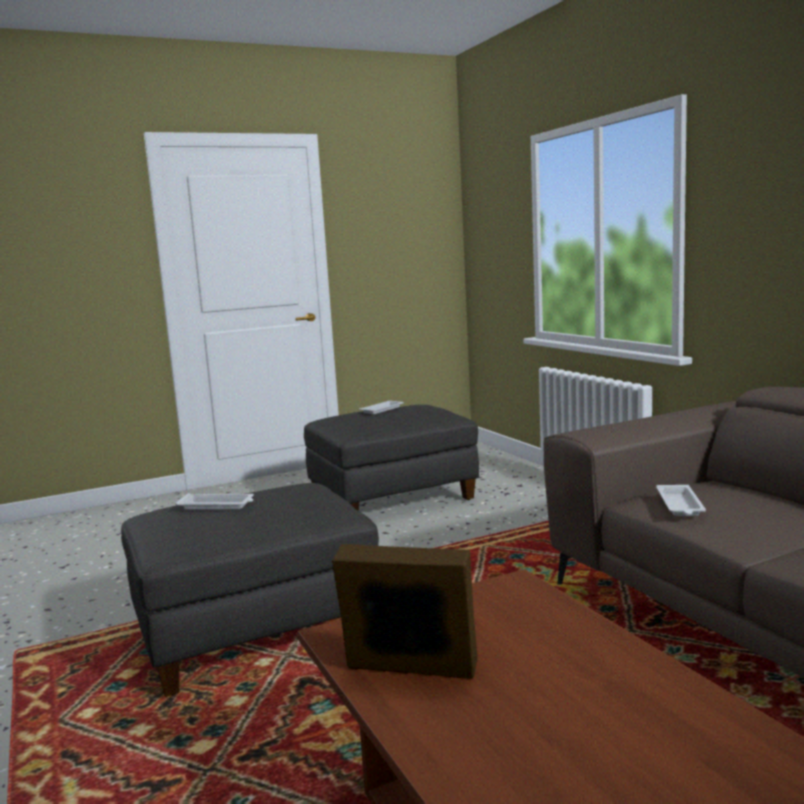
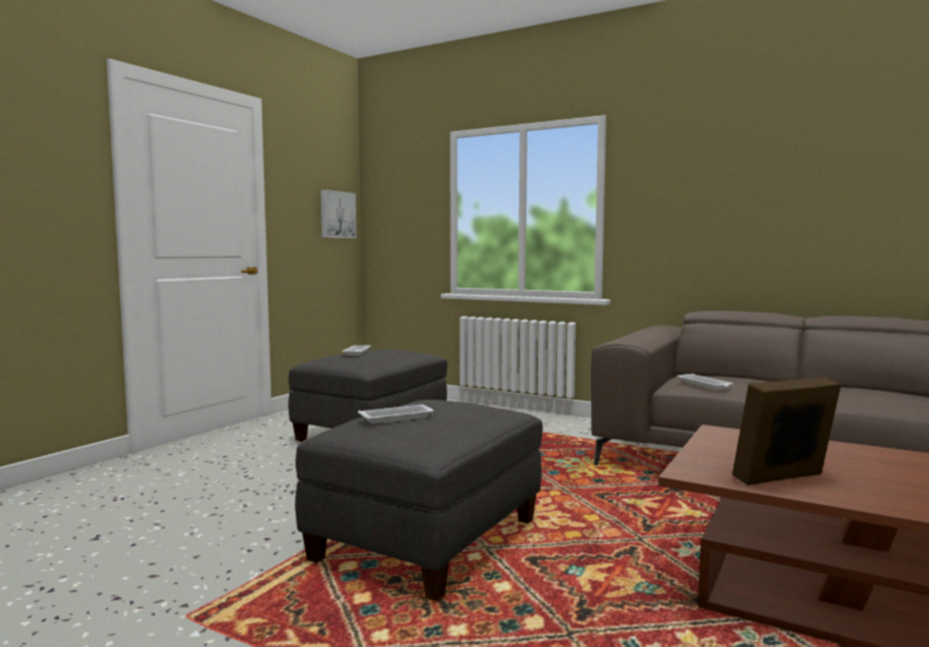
camera: 35 degrees left, 5 degrees down
(426, 246) = (336, 215): none -> picture

